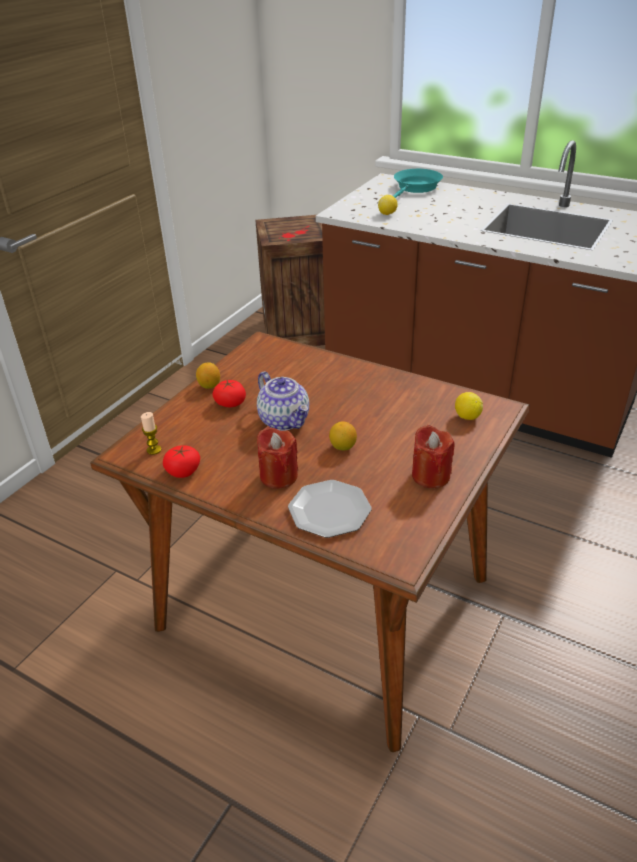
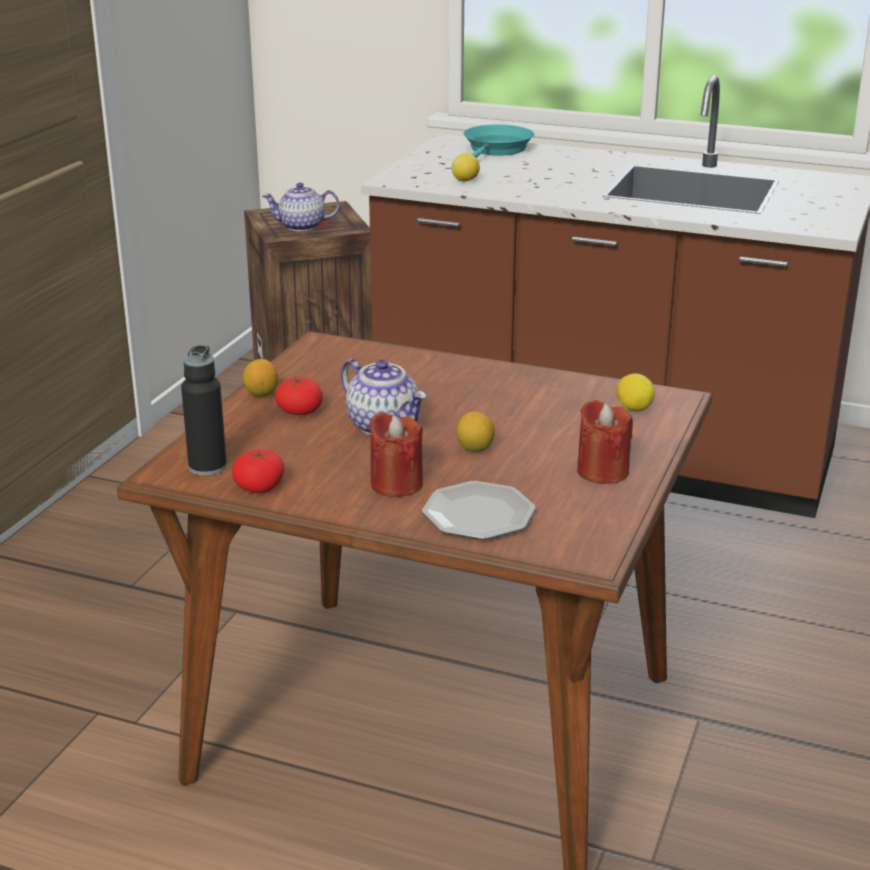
camera: 10 degrees left, 10 degrees down
(154, 450) = (207, 467): candle -> black bottle
(288, 234) = (301, 226): none -> teapot

